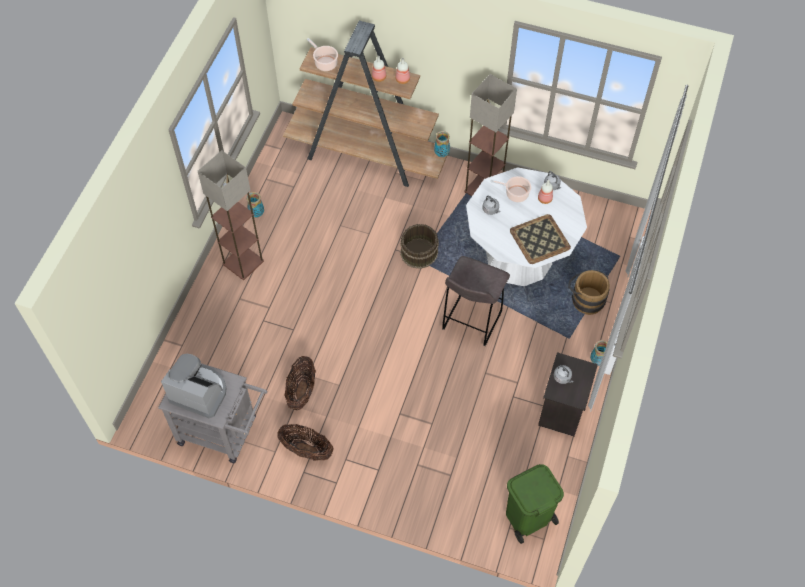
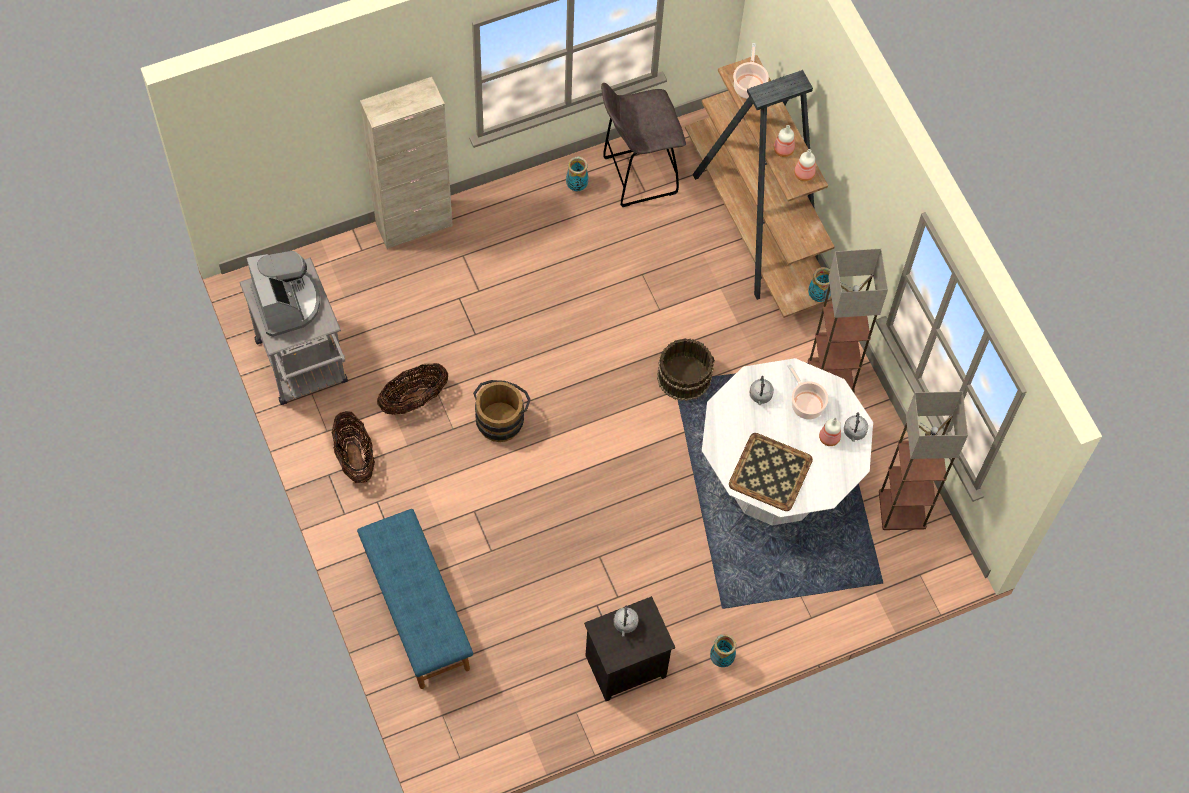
camera: 45 degrees right, 5 degrees up
(195, 307) = (414, 225): none -> beige cabinet
(243, 262) = (508, 222): floor lamp -> floor lamp (902, 508)
(432, 491) = (416, 610): none -> blue bench
(471, 322) = (647, 495): grey stool -> grey stool (637, 176)
(527, 517) = (469, 724): green trash can -> none
(586, 298) = (790, 588): brown bucket -> brown bucket (501, 418)

